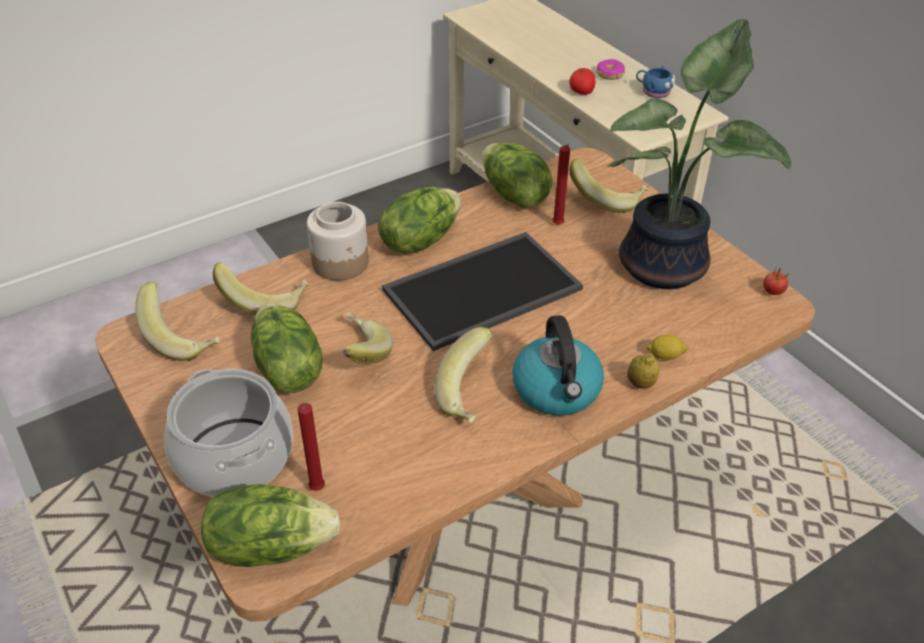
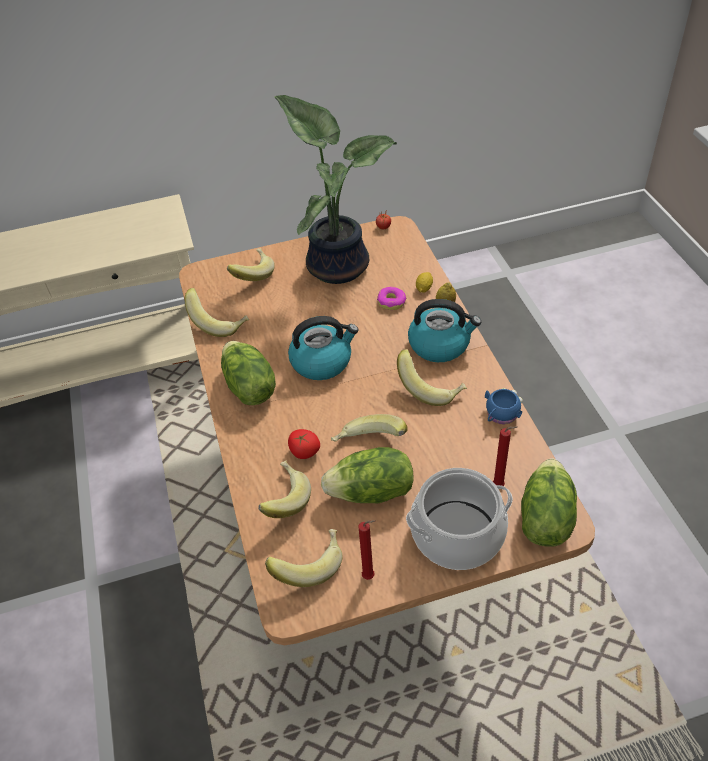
camera: 70 degrees left, 5 degrees up
(341, 263) = (255, 442): jar -> none
(482, 287) = (322, 361): tray -> kettle
(513, 195) = (219, 322): lettuce -> banana
(558, 226) = (270, 306): red candle -> red candle (370, 576)
(581, 92) = (93, 257): tomato -> tomato (304, 452)
(609, 74) = (78, 236): donut -> donut (391, 302)
(653, 91) = (121, 220): blue mug -> blue mug (500, 415)

